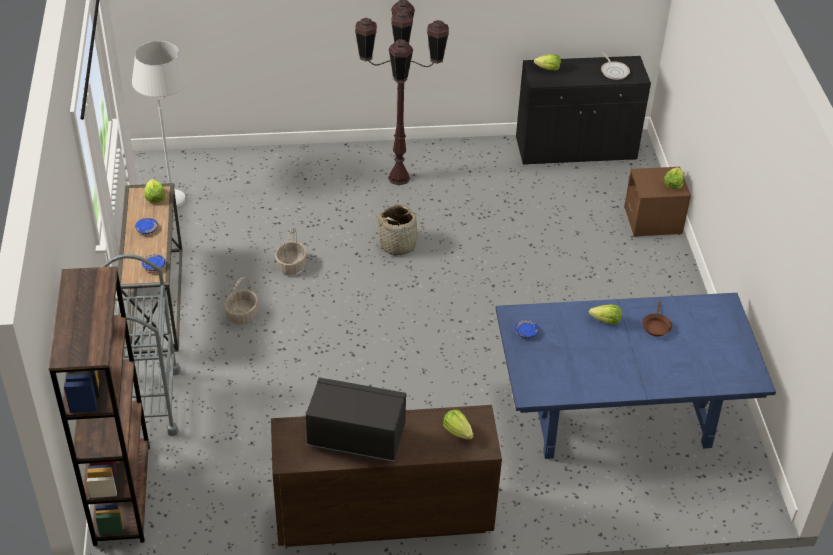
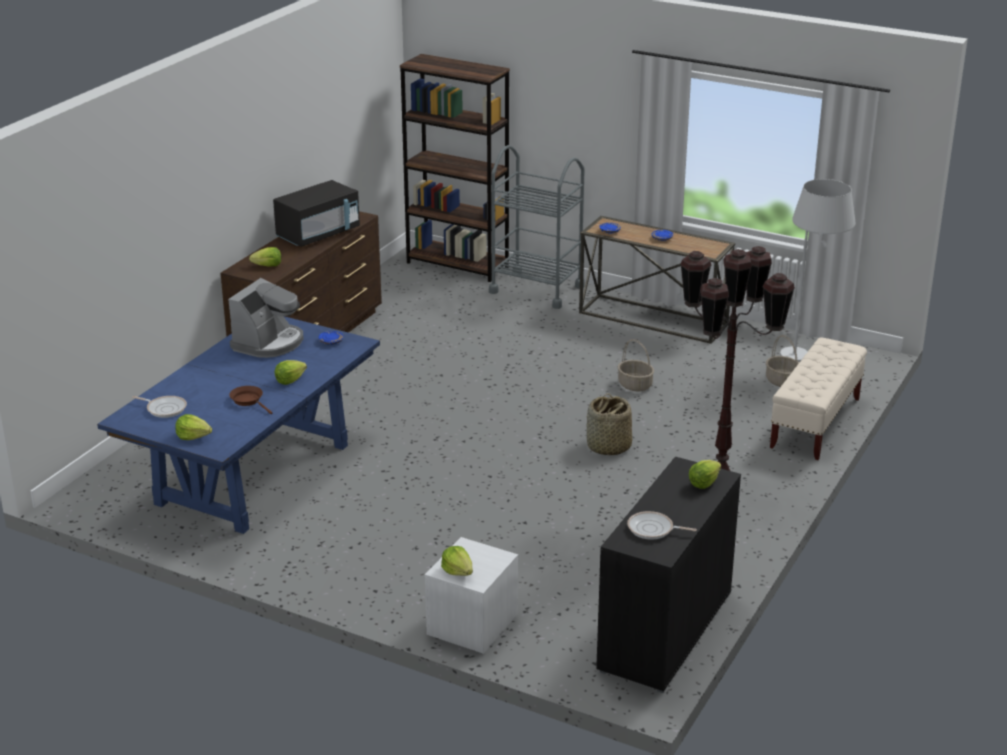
camera: 125 degrees right, 15 degrees down
(154, 197) = (704, 250): lettuce -> lettuce (193, 436)
(242, 314) = (593, 347): basket -> basket (782, 381)
(277, 161) = (815, 423): none -> beige bench
(565, 368) = (269, 343): none -> coffee machine
(653, 221) = (472, 625): brown nightstand -> white nightstand
(716, 366) = (165, 409): none -> frying pan

